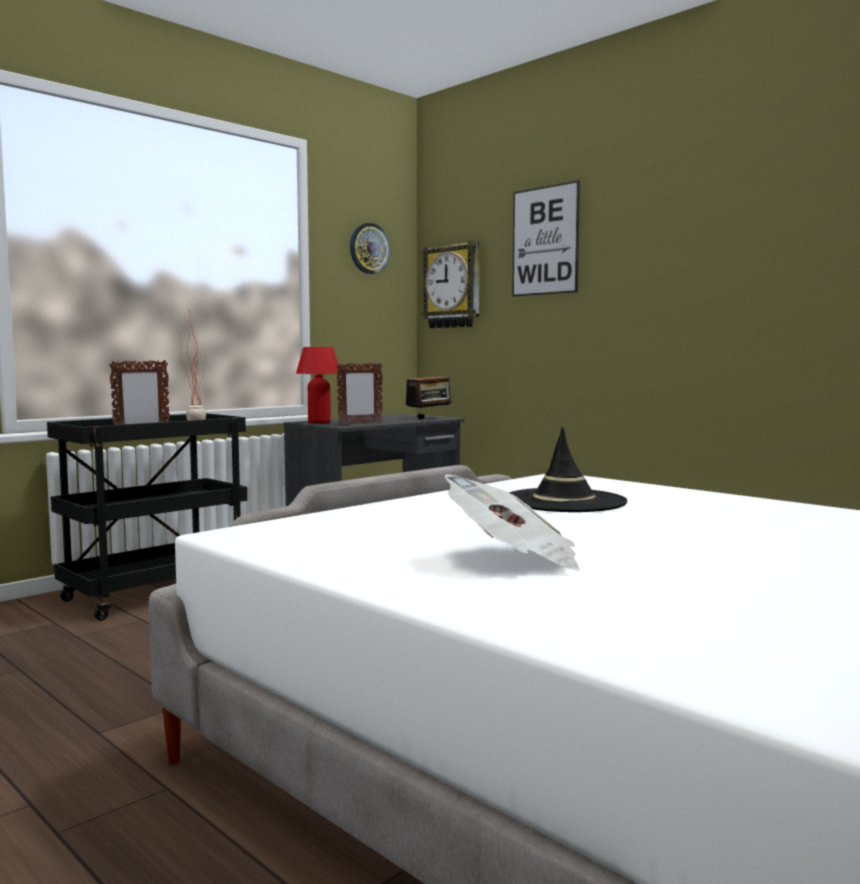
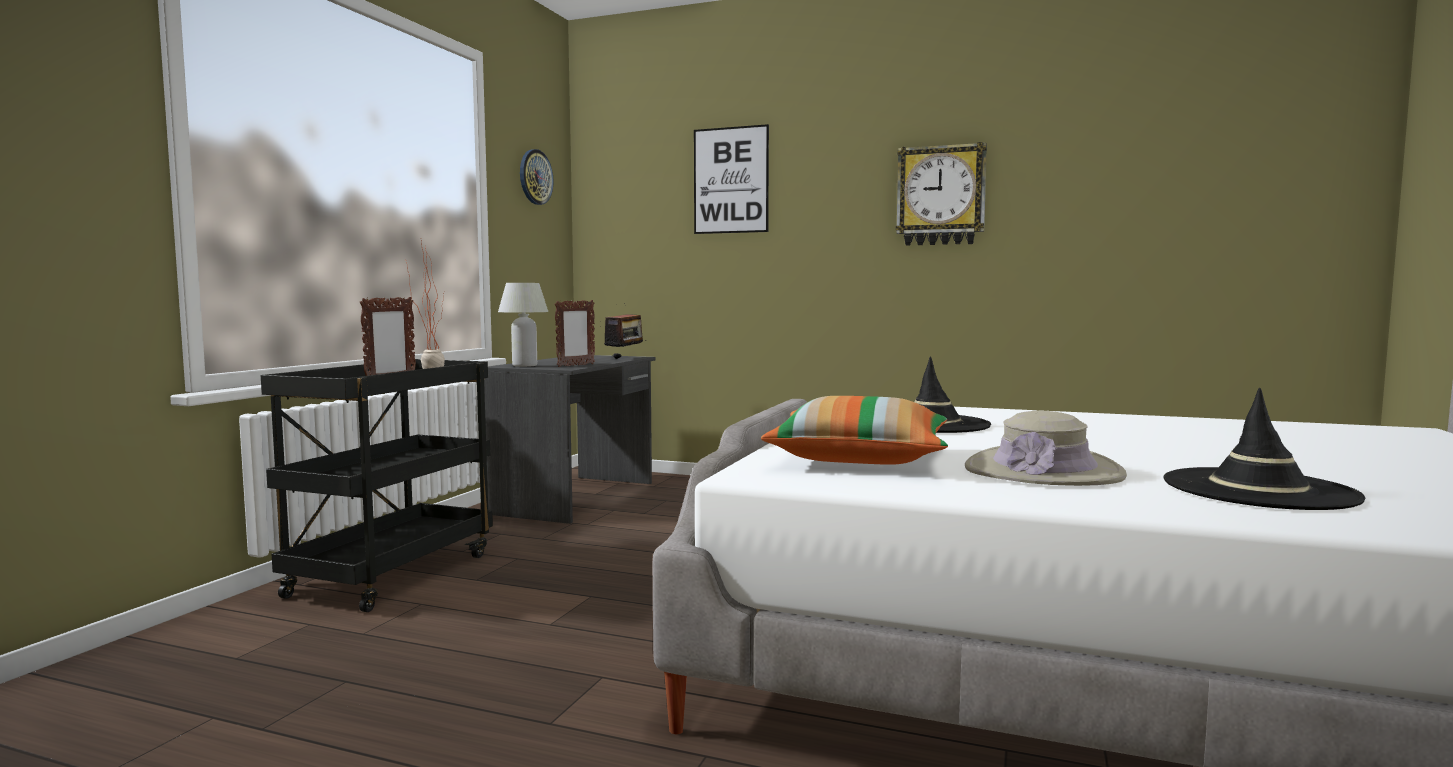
camera: 25 degrees left, 0 degrees up
(319, 422) = (524, 365): red table lamp -> white table lamp
(375, 528) = (860, 459): none -> pillow
(453, 286) = (620, 221): wall clock -> wall clock (941, 196)
(514, 559) = (1043, 471): newspaper -> beige hat
(695, 610) = (1258, 490): none -> black hat

